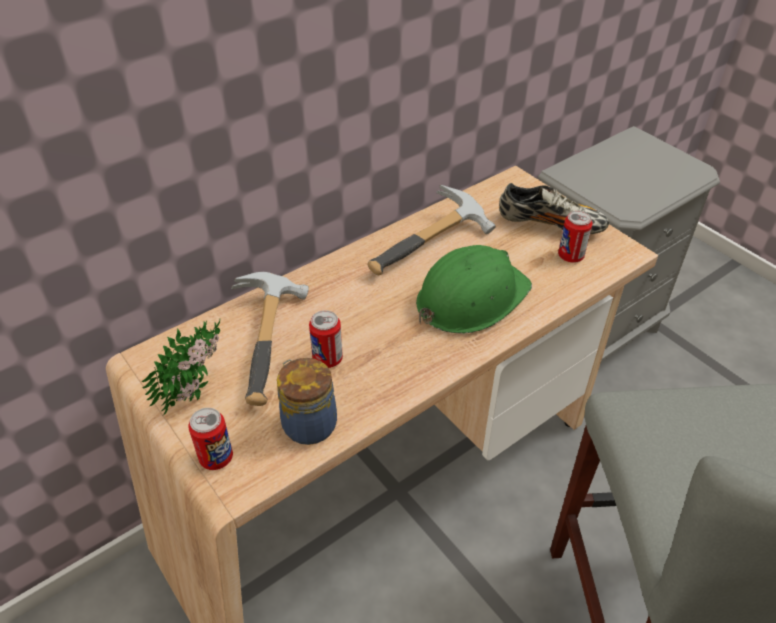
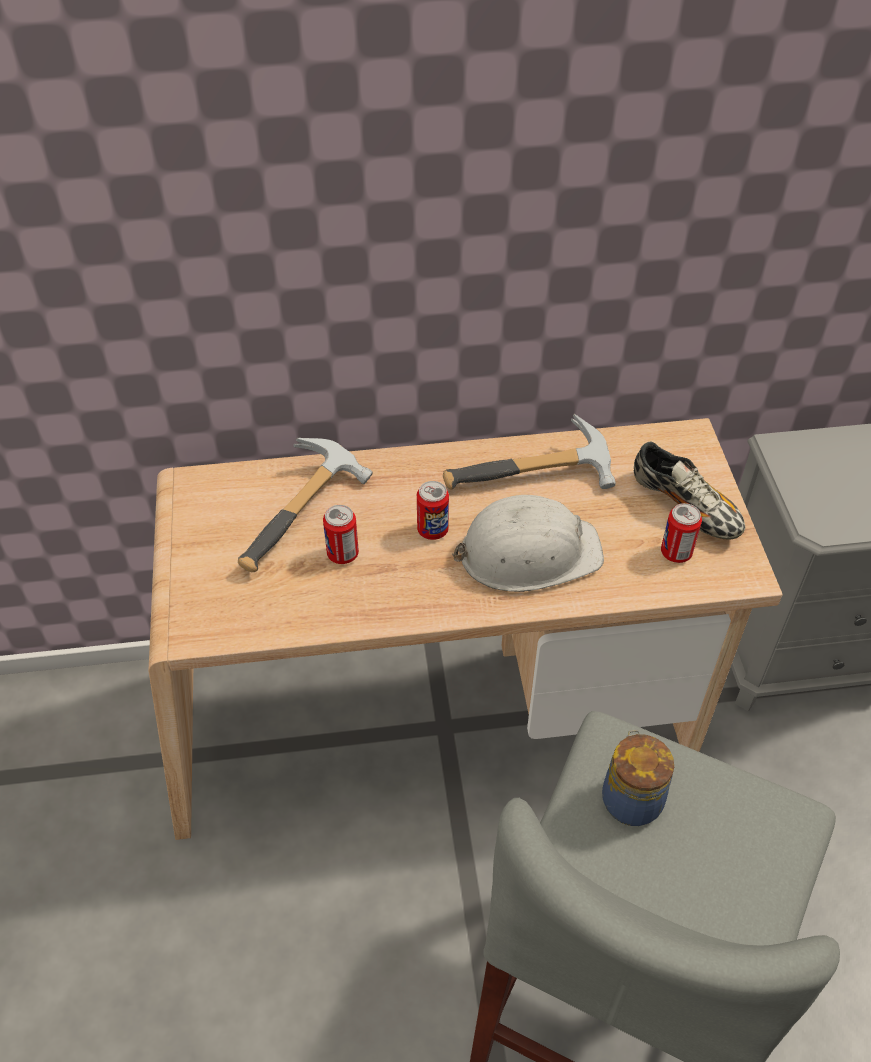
camera: 30 degrees right, 5 degrees up
(199, 389) = (214, 532): potted plant -> none
(216, 458) = (187, 601): can -> can (432, 530)
(308, 423) = (282, 607): jar -> jar (631, 798)
(470, 298) = (528, 552): green hard hat -> white hard hat

